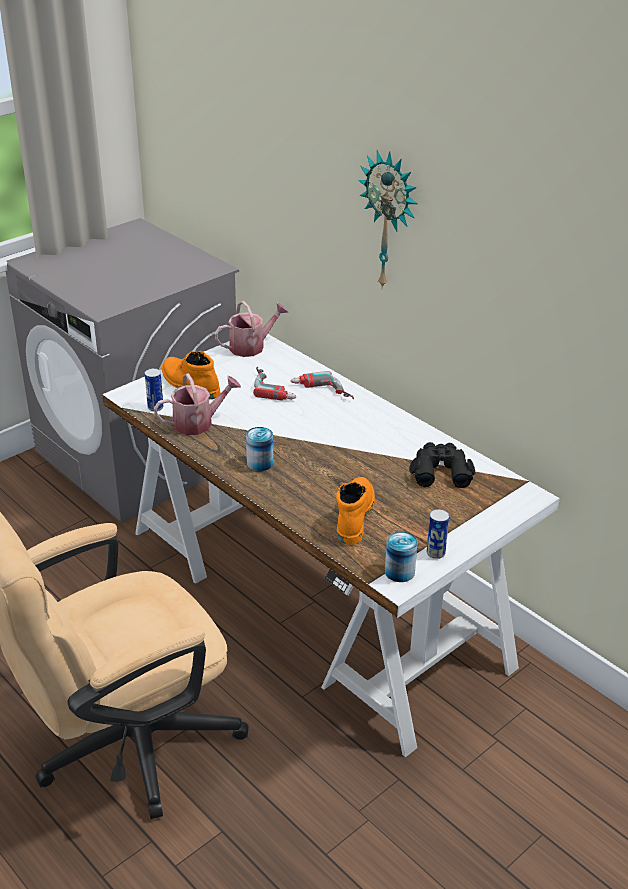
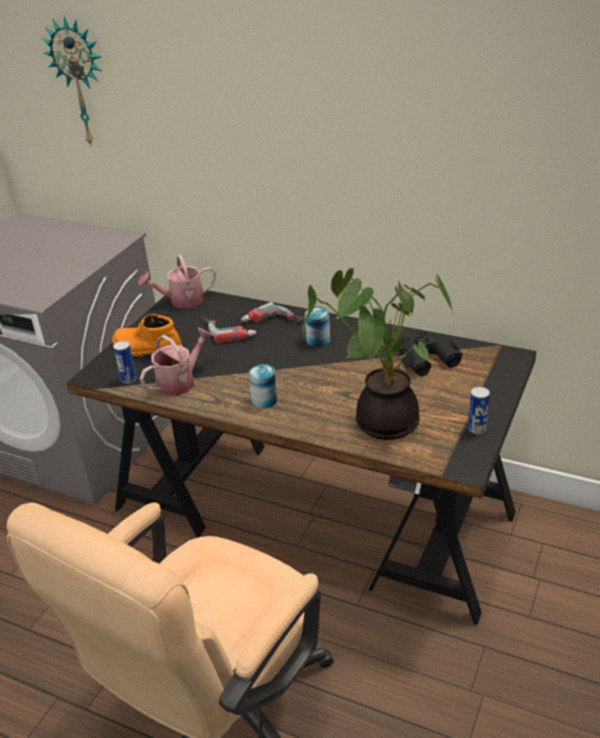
camera: 20 degrees left, 0 degrees up
(251, 346) = (182, 301): watering can -> watering can turned 150 degrees counterclockwise
(315, 595) = (312, 510): white desk -> black desk
(353, 516) = (382, 420): orange boot -> potted plant
(390, 221) = (315, 142): wall clock -> wall clock (81, 82)
(399, 572) = (460, 456): can -> can (318, 340)

